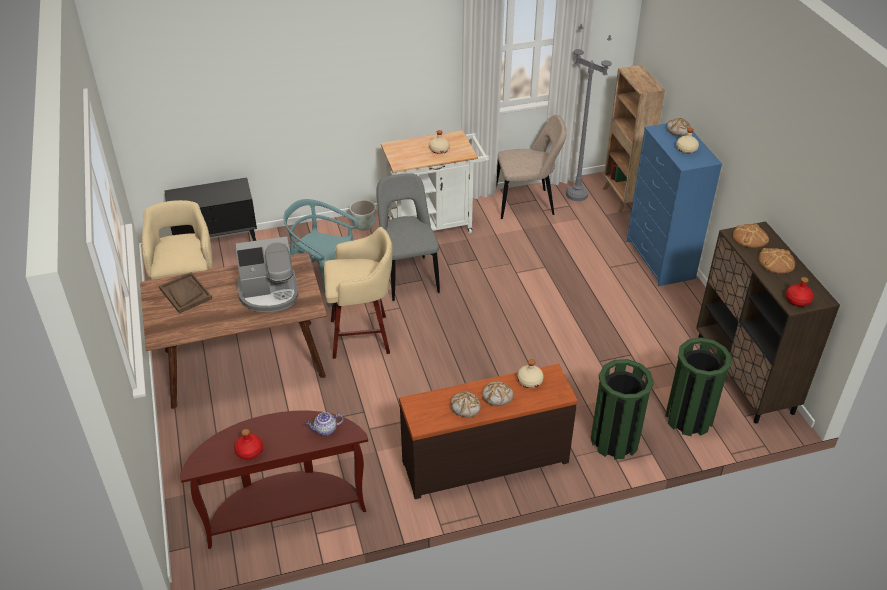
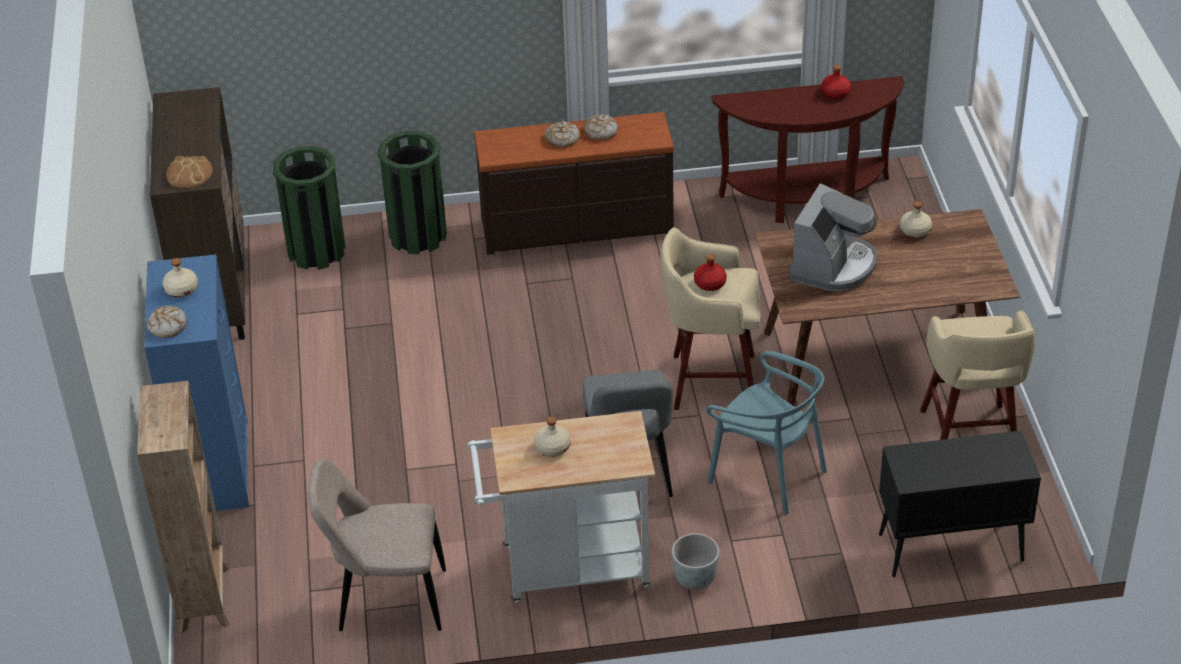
camera: 170 degrees left, 0 degrees up
(185, 294) = (950, 274): brown tray -> none
(269, 293) = (833, 265): coffee machine -> coffee machine turned 120 degrees clockwise
(325, 430) = (756, 105): teapot -> none
(530, 381) = (520, 151): beige bottle -> beige bottle (914, 230)
(577, 194) = (283, 615): grey floor lamp -> none
(776, 262) = (183, 143): bread -> none
(798, 300) = (196, 100): red bottle -> red bottle (709, 283)

